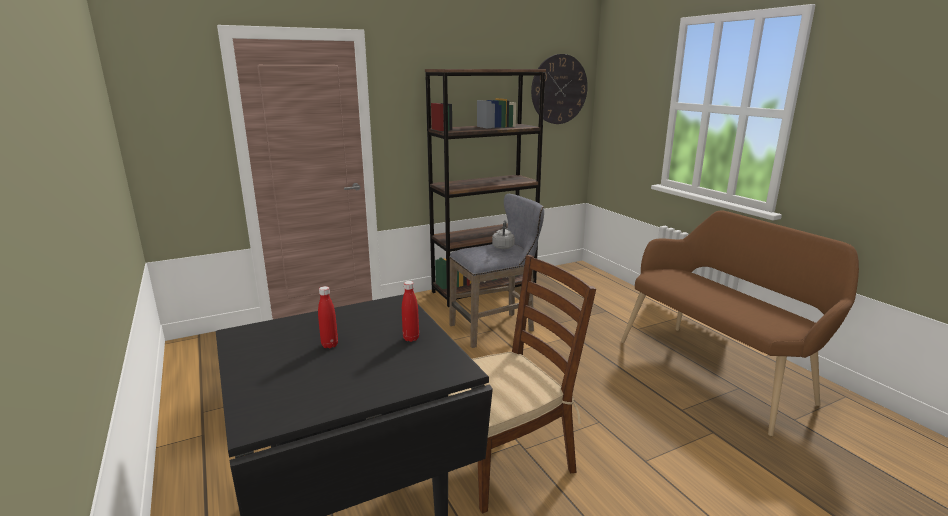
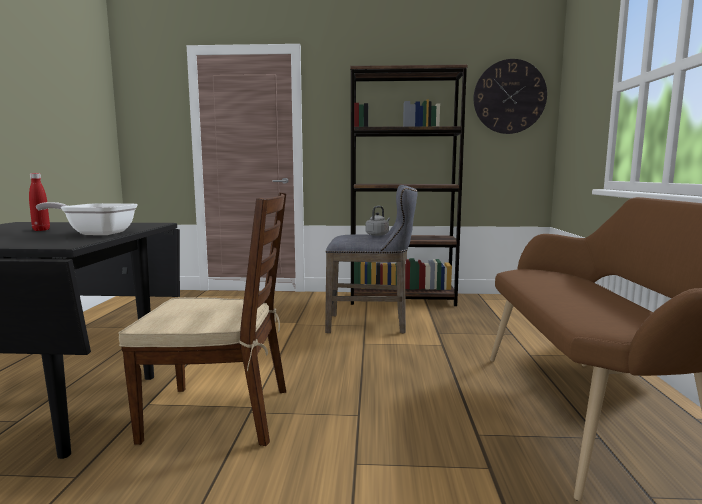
camera: 30 degrees right, 10 degrees down
(411, 338) = (96, 233): red bottle -> frying pan

